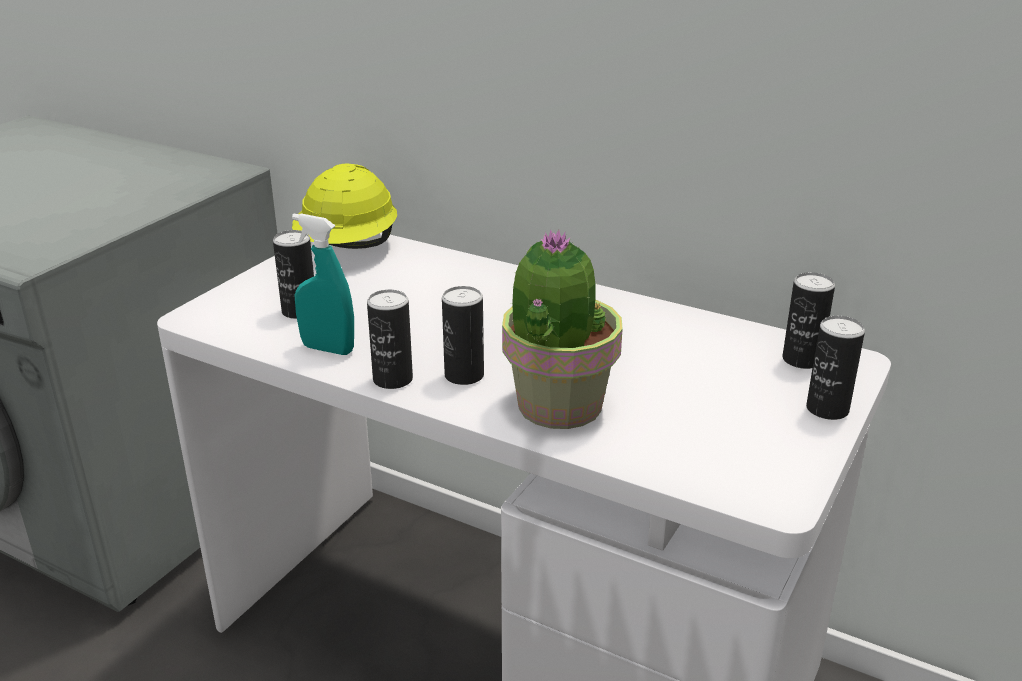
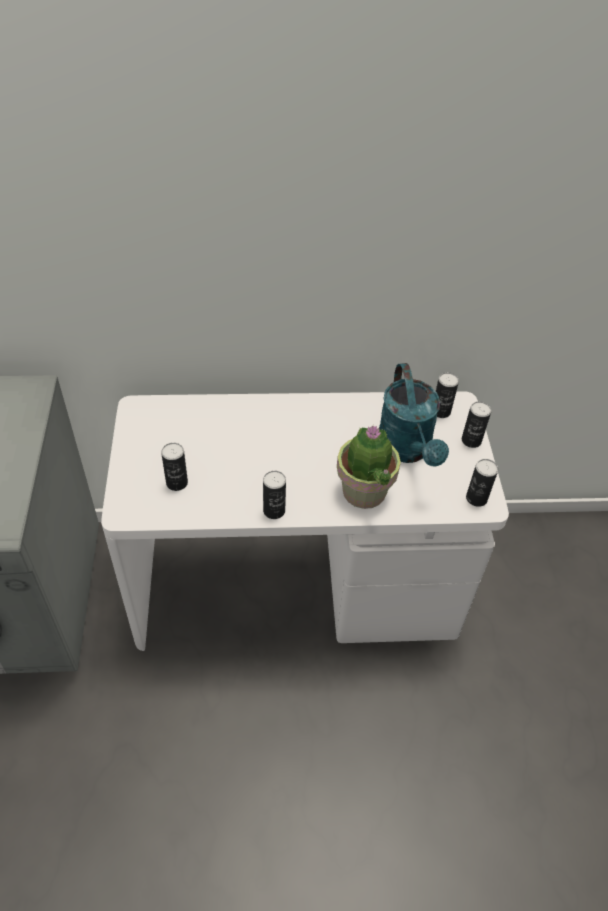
camera: 35 degrees left, 20 degrees up
(328, 349) = (221, 504): turquoise spray bottle -> none
(348, 249) = (152, 418): yellow hard hat -> none
(464, 375) = (305, 491): can -> can (476, 498)
(690, 384) = (407, 450): none -> turquoise watering can

